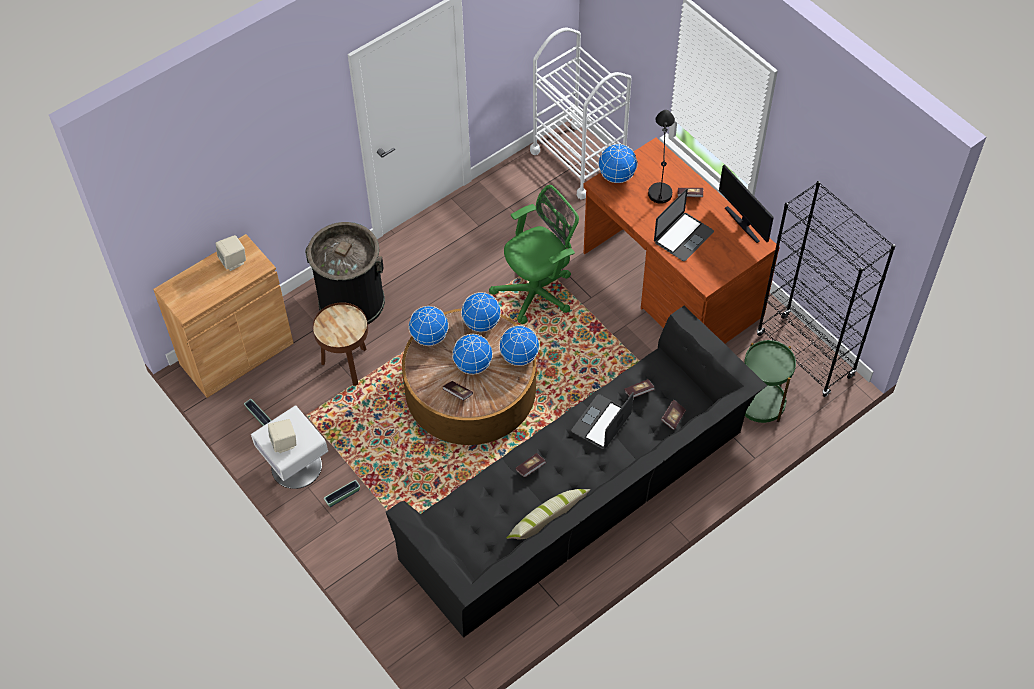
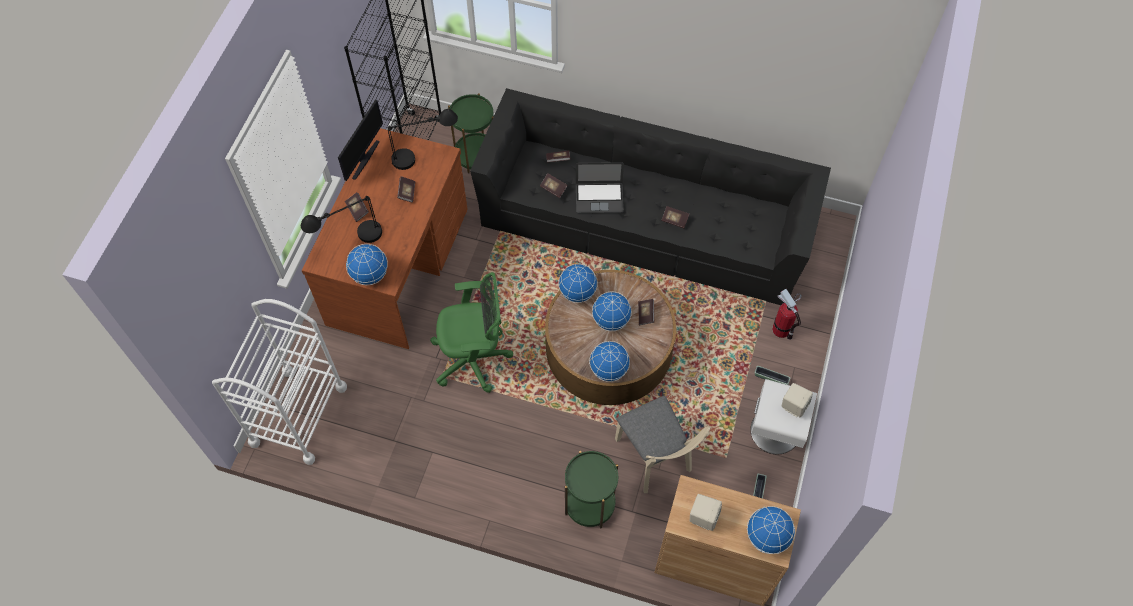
camera: 125 degrees left, 5 degrees up
(347, 365) = (655, 460): brown side table -> beige chair
(351, 301) = (590, 504): black trash can -> green side table
(379, 538) = (781, 329): none -> fire extinguisher
(481, 323) = (565, 339): globe -> globe (766, 537)
(538, 292) = (474, 359): green office chair -> green office chair turned 150 degrees clockwise
(547, 522) = (705, 189): pillow -> none
(683, 236) = (407, 192): laptop -> book
(715, 267) = (424, 156): none -> black table lamp

